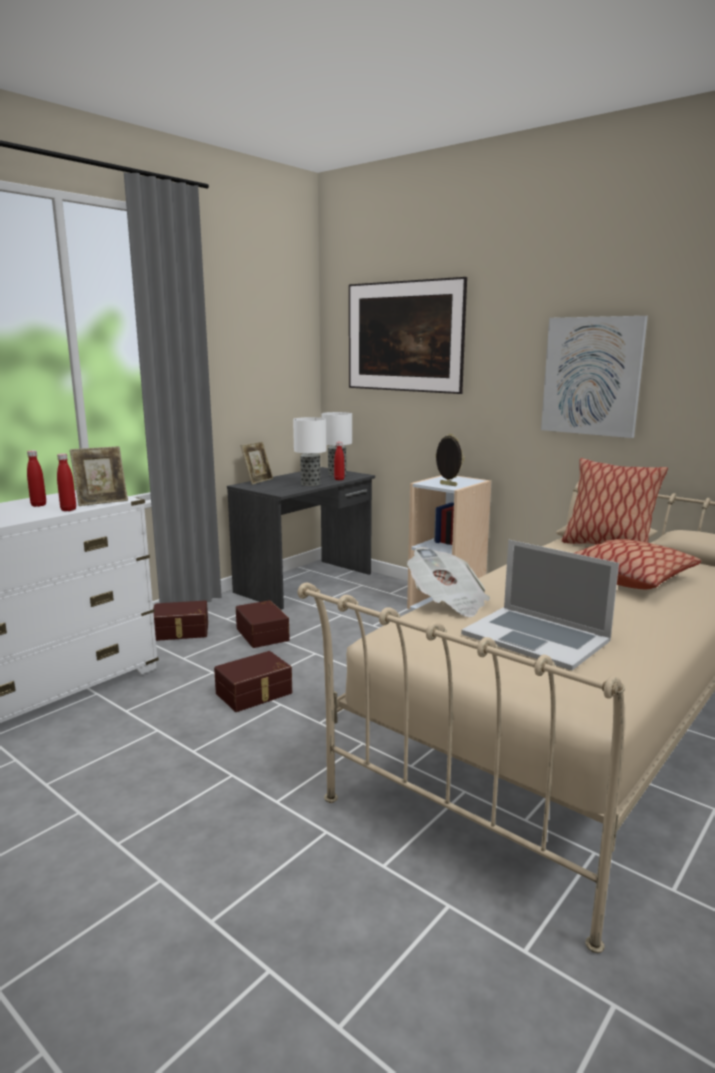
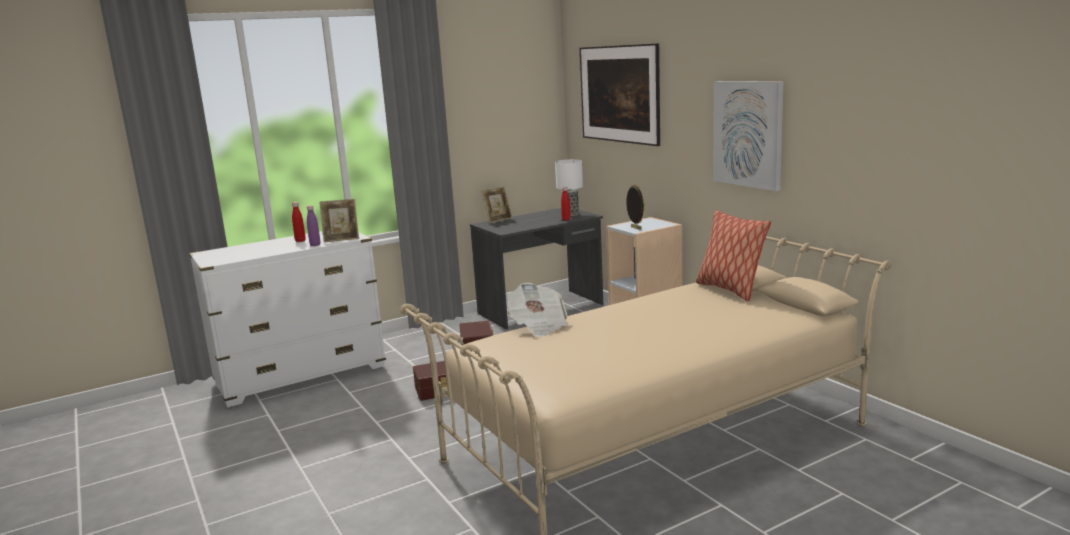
camera: 20 degrees right, 0 degrees up
(68, 510) = (315, 245): red bottle -> purple bottle
(181, 632) = (419, 341): brown storage box -> none
(310, 484) = (537, 223): table lamp -> none
(536, 637) = (569, 353): laptop -> none
(626, 578) = (705, 316): pillow -> none

